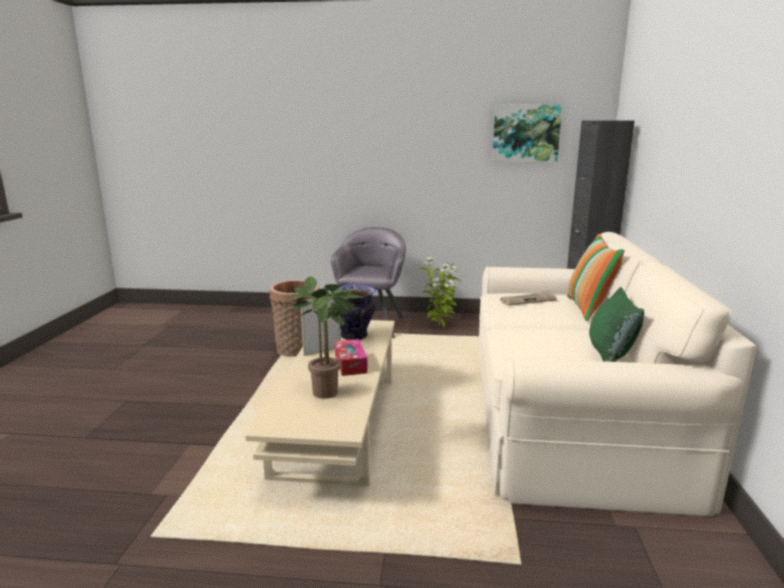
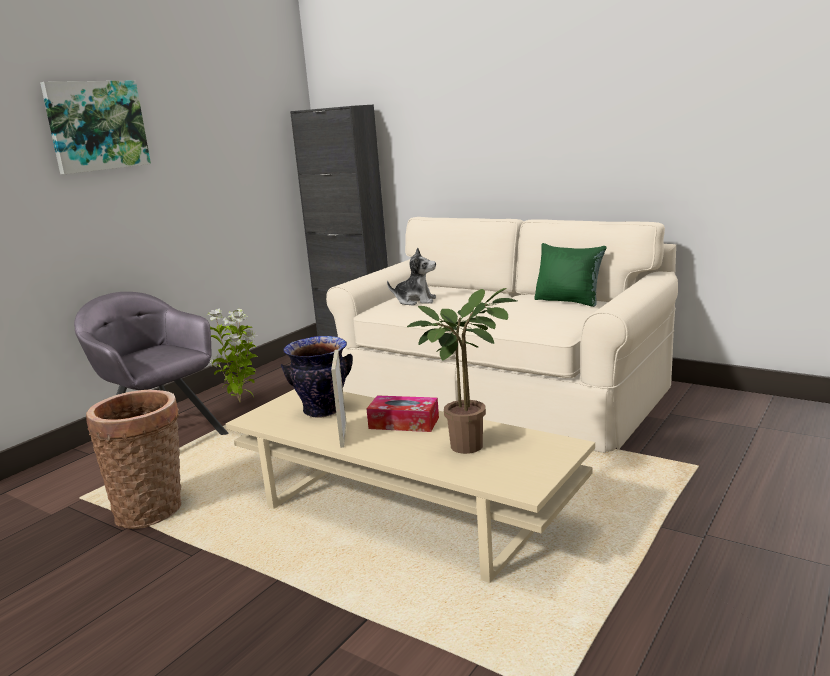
camera: 60 degrees left, 0 degrees up
(526, 133) = (240, 131): picture -> picture (96, 126)
(528, 300) = (415, 301): newspaper -> plush toy
(589, 309) = (463, 289): pillow -> none

